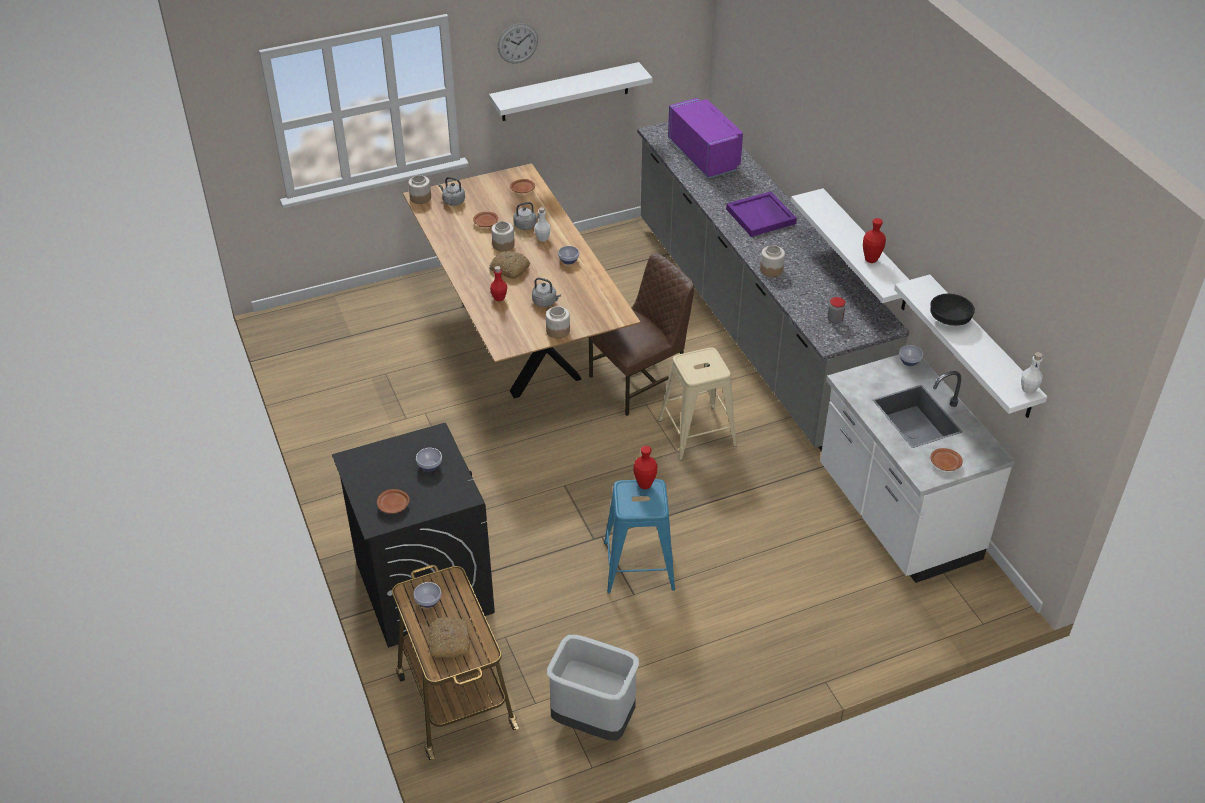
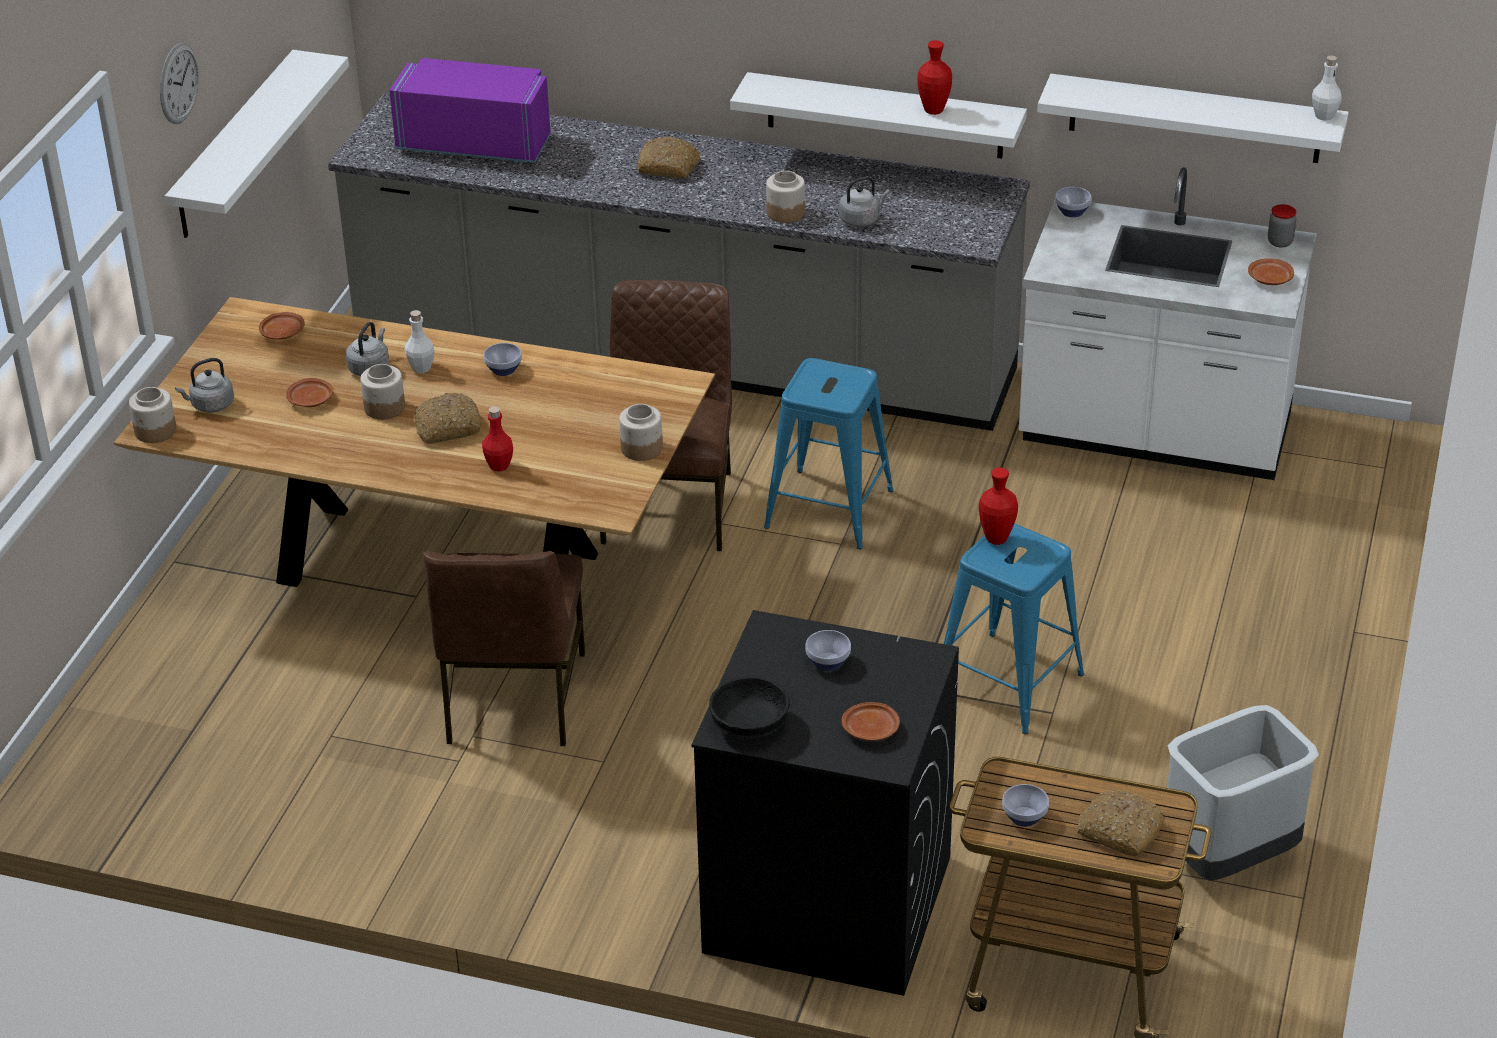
camera: 50 degrees left, 5 degrees down
(459, 411) = (512, 699): none -> brown chair
(545, 302) = (566, 430): grey kettle -> grey kettle (861, 219)
(697, 433) = (829, 509): beige stool -> blue stool
(761, 216) = (669, 167): purple tray -> bread
(835, 319) = (941, 217): jar -> jar (1280, 242)
(949, 320) = (1148, 102): black bowl -> black bowl (750, 725)

